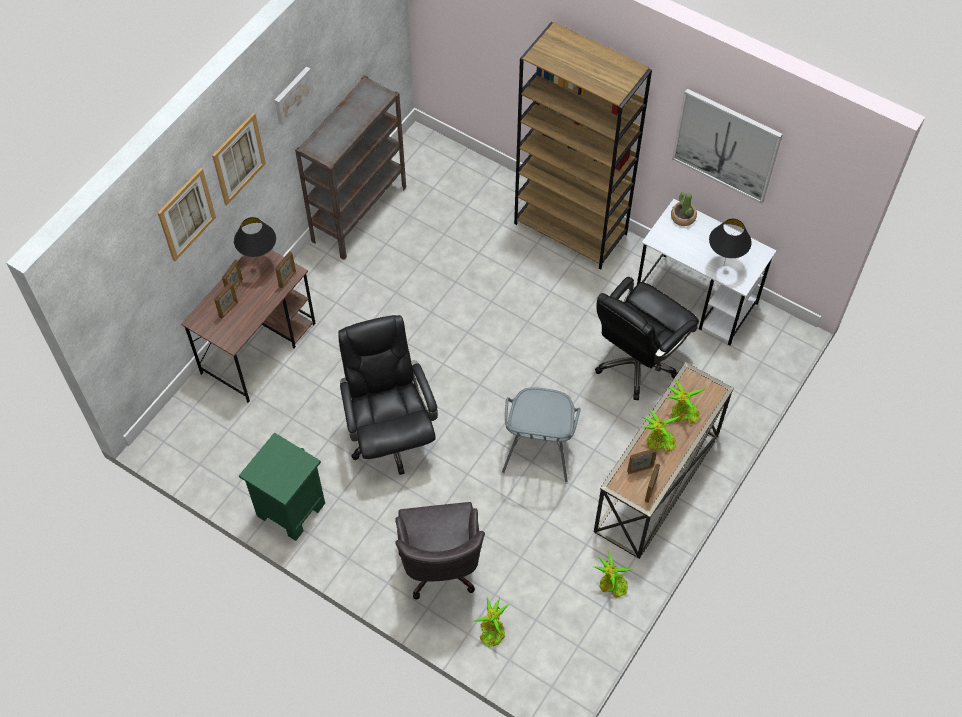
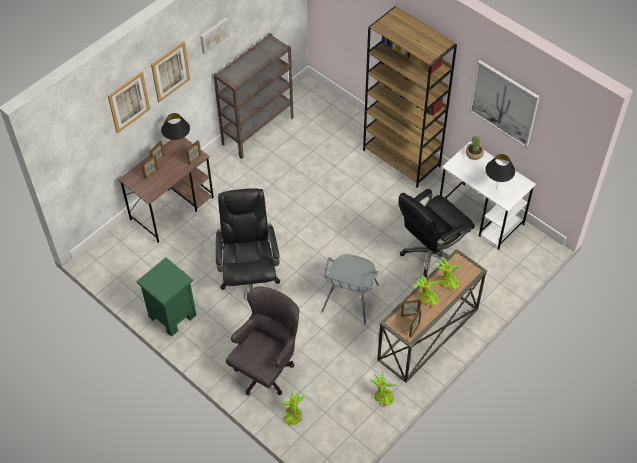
camera: 10 degrees right, 5 degrees down
(441, 570) = (266, 370): grey office chair -> grey office chair turned 150 degrees counterclockwise

